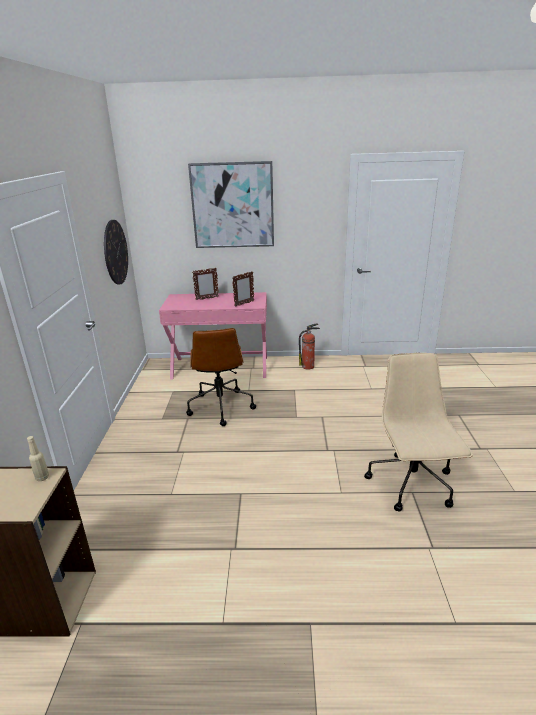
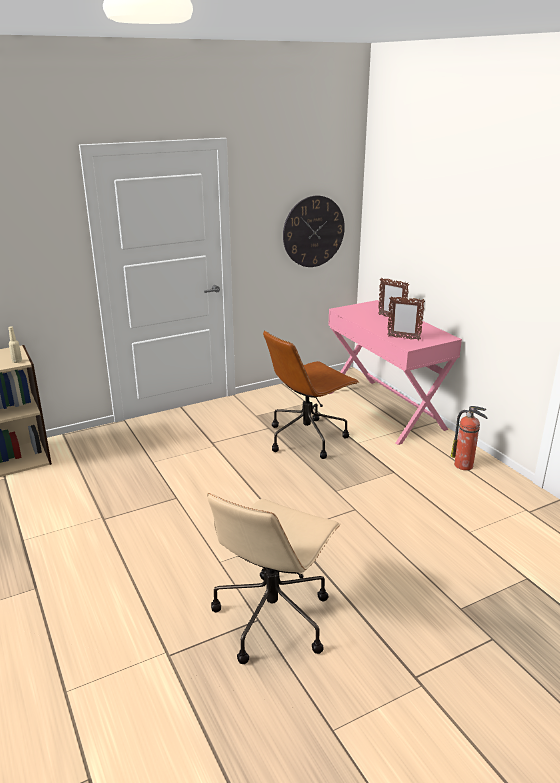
camera: 60 degrees right, 0 degrees up
(232, 205) = (449, 208): picture -> none
(412, 484) = (273, 617): beige office chair -> beige office chair turned 150 degrees clockwise

